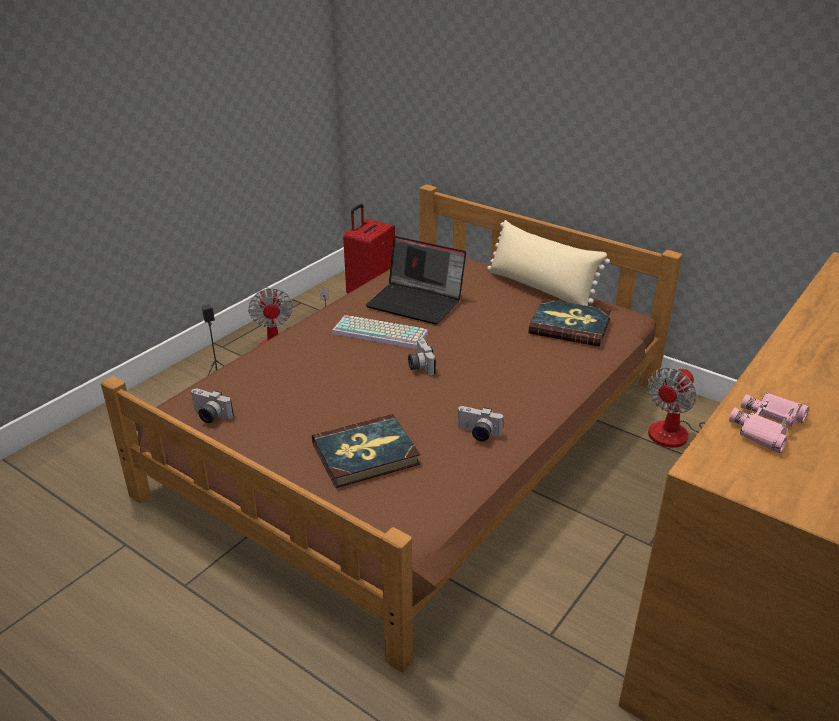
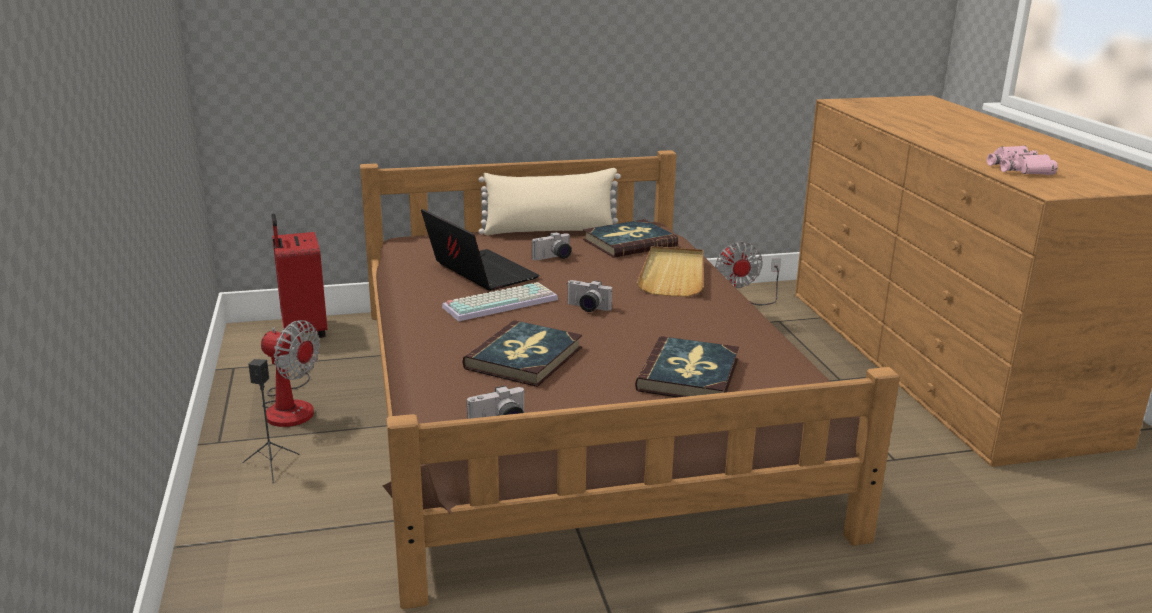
camera: 50 degrees left, 10 degrees down
(309, 381) = (525, 358): none -> book
(417, 302) = (479, 273): laptop -> laptop turned 105 degrees counterclockwise
(477, 434) = (727, 325): camera -> camera (554, 258)
(537, 370) = (673, 275): none -> beige tray

